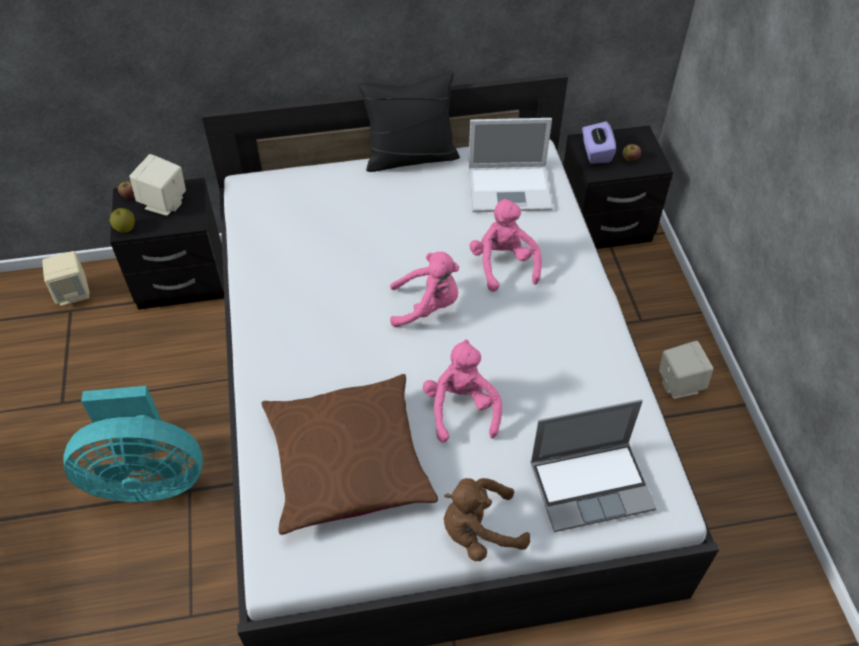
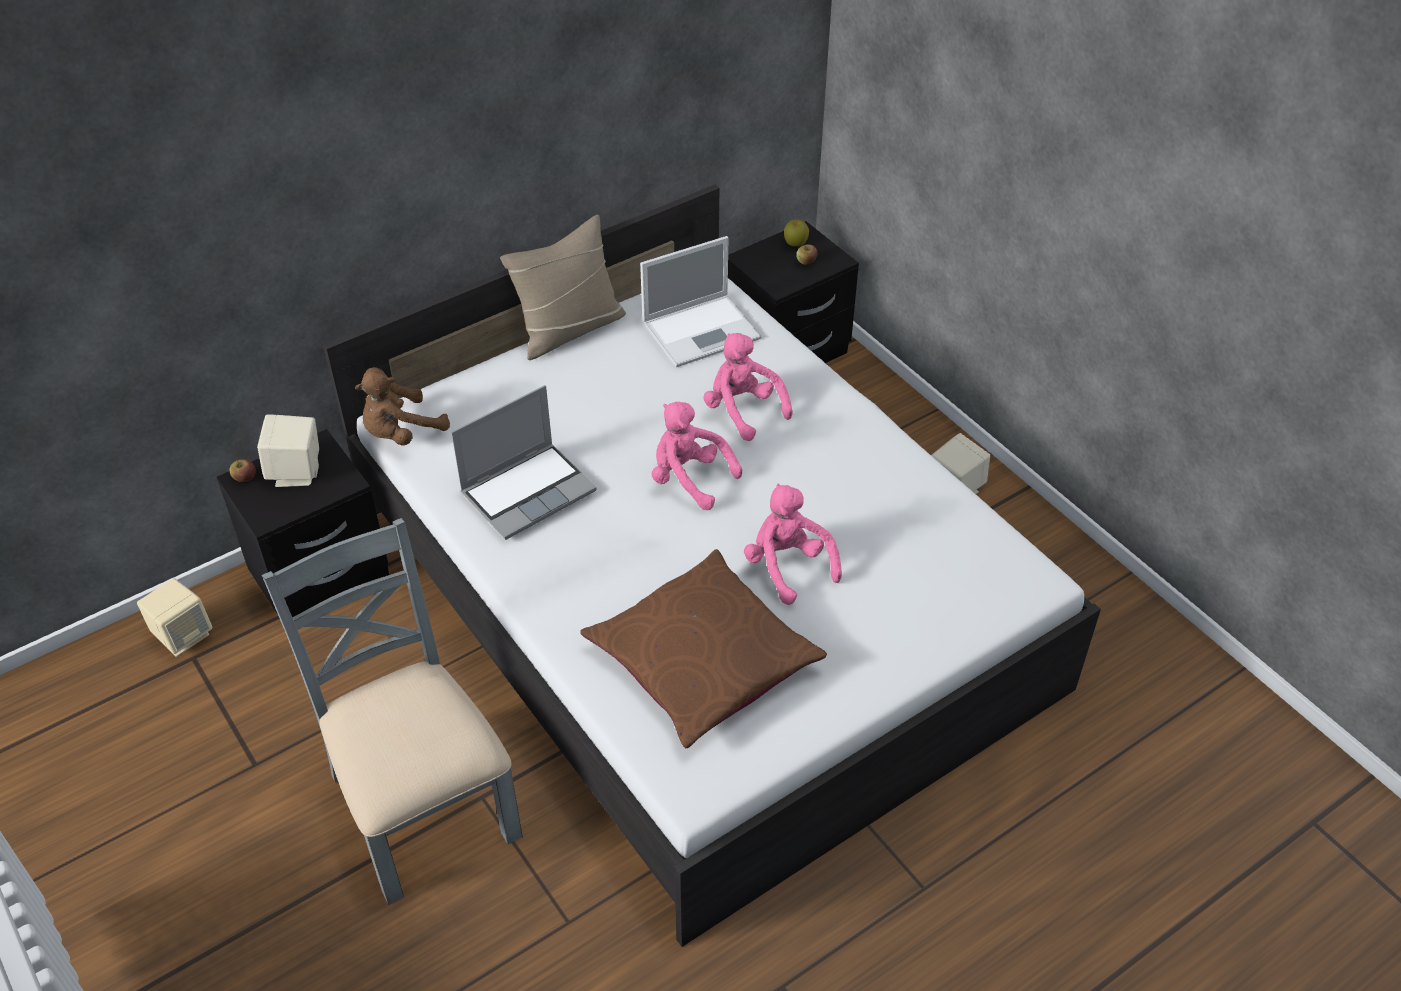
camera: 25 degrees left, 5 degrees down
(125, 228) = (266, 516): apple -> apple (795, 243)
(147, 478) = (421, 804): turquoise fan -> grey chair
(411, 157) = (569, 330): black pillow -> beige pillow
(427, 306) = (689, 479): pink plush toy -> pink plush toy turned 120 degrees counterclockwise
(479, 531) = (876, 673): brown plush toy -> brown plush toy (401, 432)
(592, 485) = (959, 589): laptop -> laptop (529, 491)
(596, 152) = (766, 266): purple tissue box -> none

